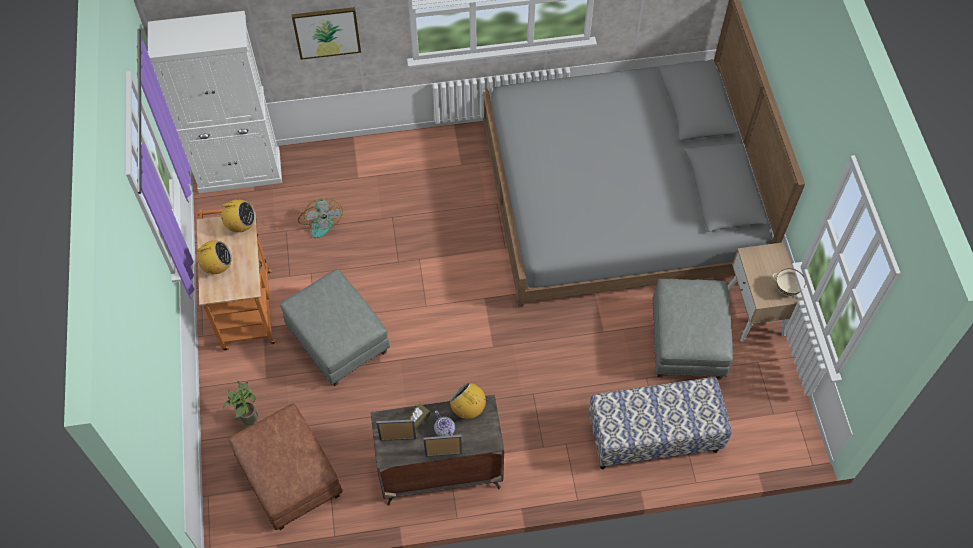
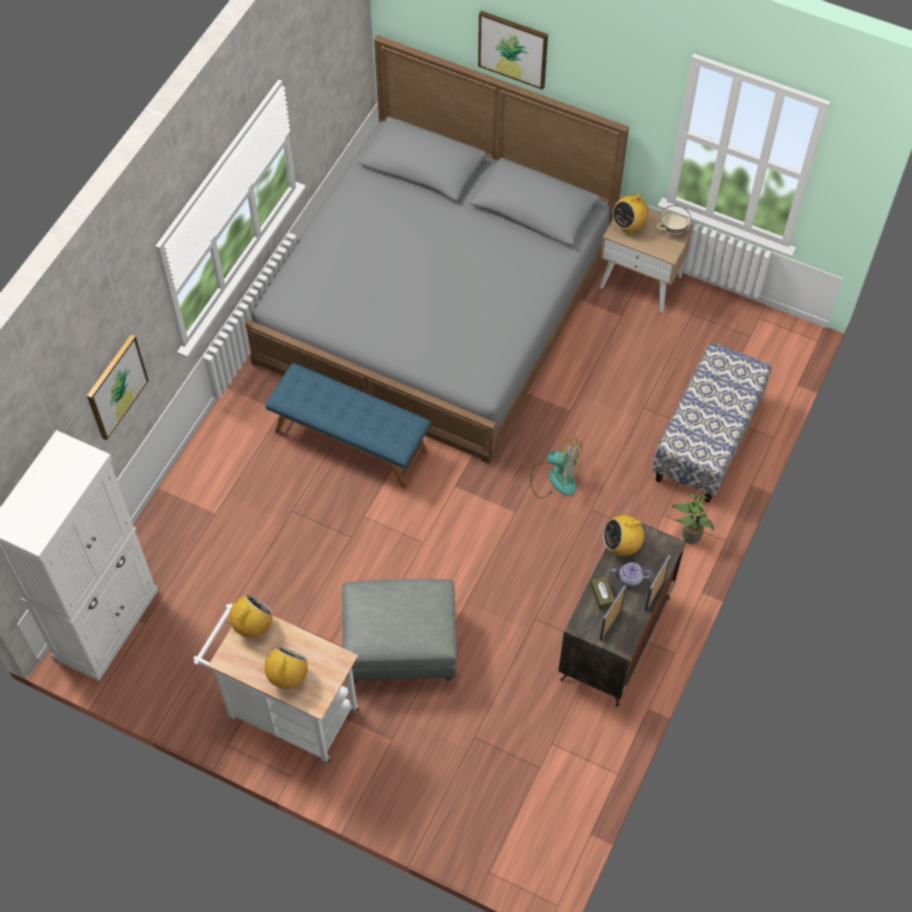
camera: 55 degrees left, 0 degrees up
(246, 304) = (286, 710): orange cart -> white cart
(247, 416) = (424, 783): potted plant -> potted plant (688, 536)
(289, 477) = (524, 781): brown ottoman -> none
(320, 221) = (240, 580): fan -> fan (555, 478)
(471, 216) = (351, 440): none -> blue bench
(687, 343) = (633, 353): grey ottoman -> none
(763, 258) = (628, 225): none -> radio
(782, 63) = (513, 49): none -> picture

